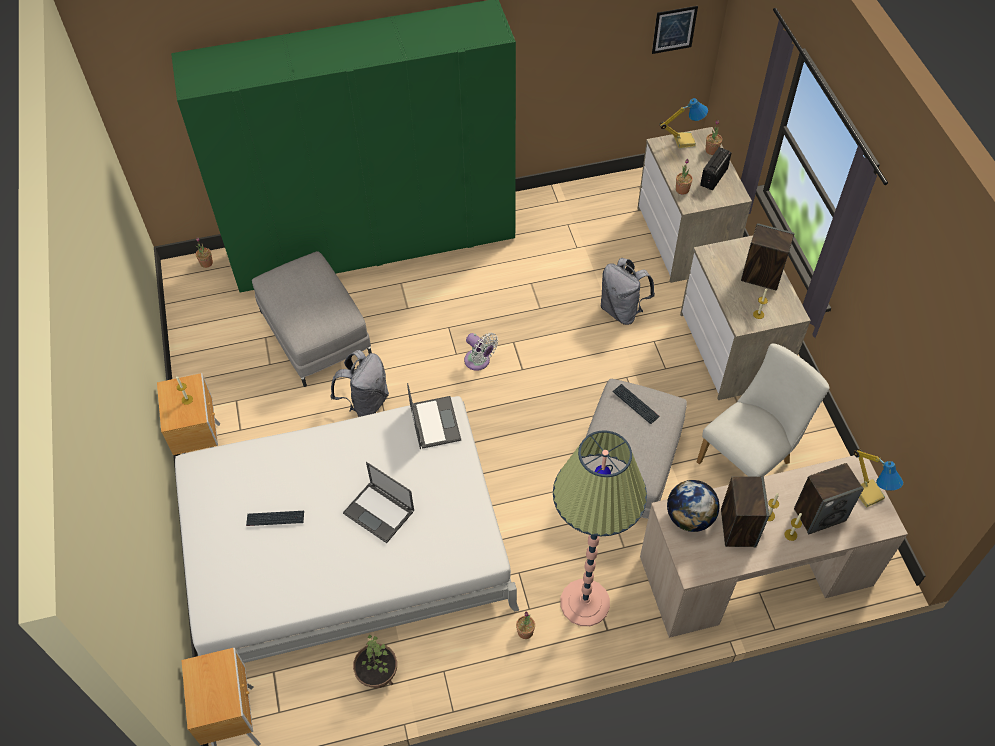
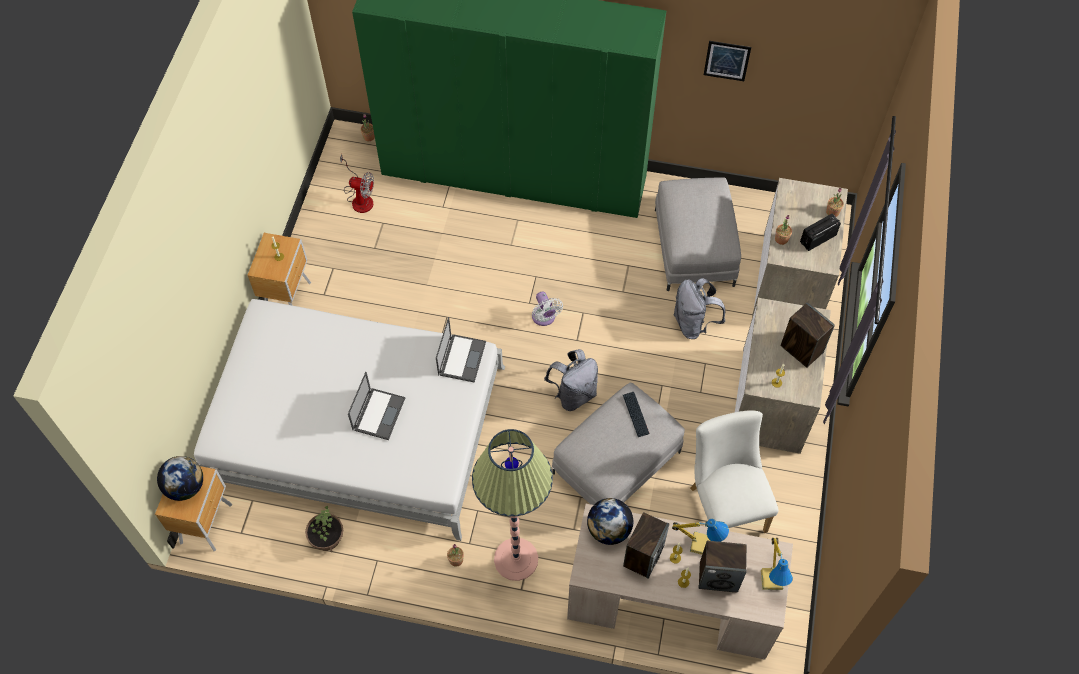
camera: 25 degrees right, 5 degrees up
(208, 682) = (185, 486): none -> globe
(228, 323) = (359, 198): none -> fan
(275, 519) = (298, 383): keyboard -> none
(316, 333) = (425, 236): grey ottoman -> grey ottoman (694, 247)
(366, 403) = (433, 314): grey backpack -> grey backpack (573, 394)
(379, 512) = (378, 413): laptop -> laptop turned 135 degrees counterclockwise
(674, 29) = (839, 87): picture -> picture (727, 60)
(684, 140) = (812, 192): table lamp -> table lamp (701, 543)
(749, 459) = (724, 504): white chair -> white chair turned 90 degrees counterclockwise

